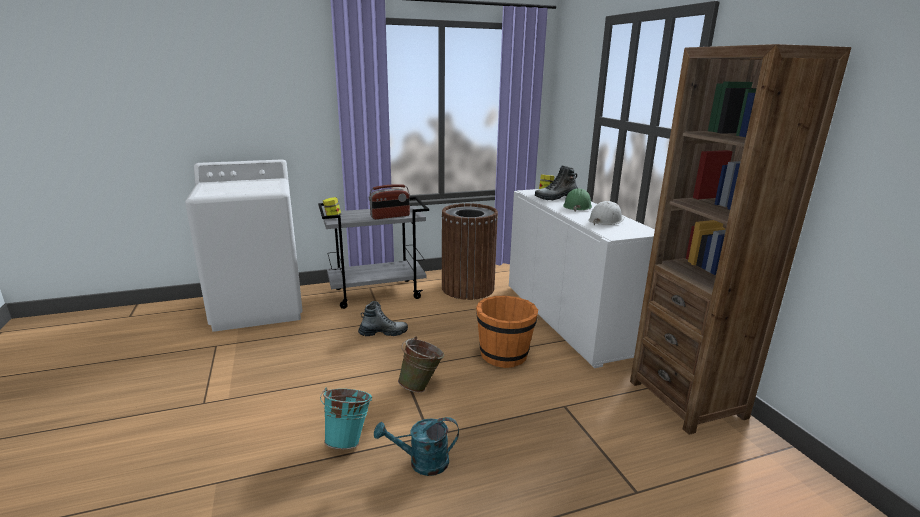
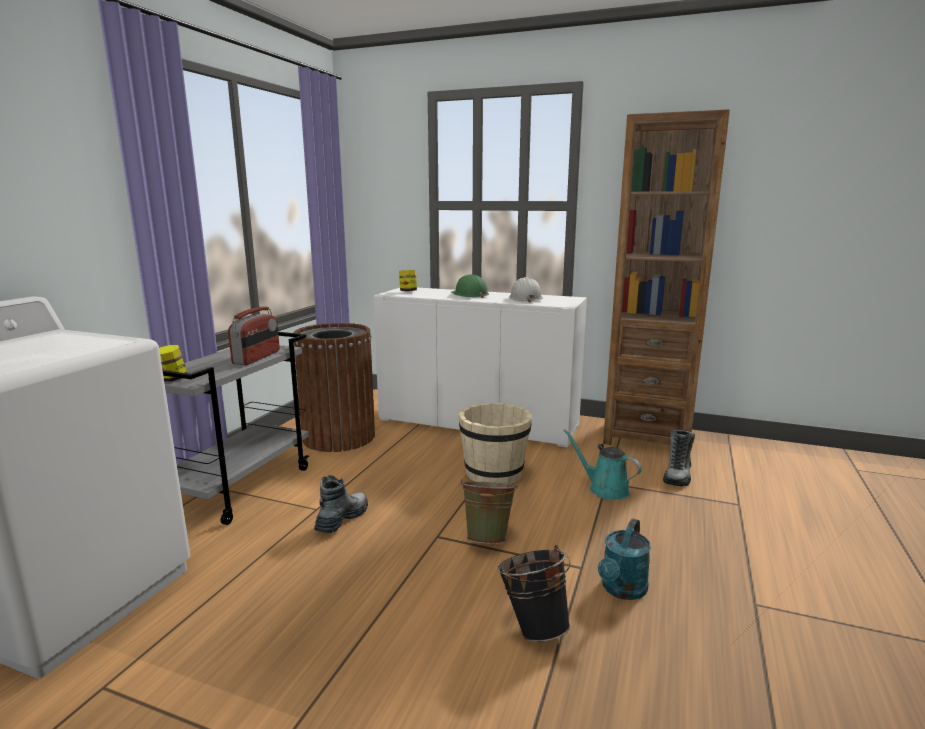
camera: 50 degrees left, 5 degrees down
(349, 439) = (533, 626): turquoise bucket -> black bucket
(504, 355) = (494, 473): orange bucket -> beige bucket
(552, 409) = (605, 489): none -> turquoise watering can
(556, 198) = (431, 293): boot -> boot (677, 475)

